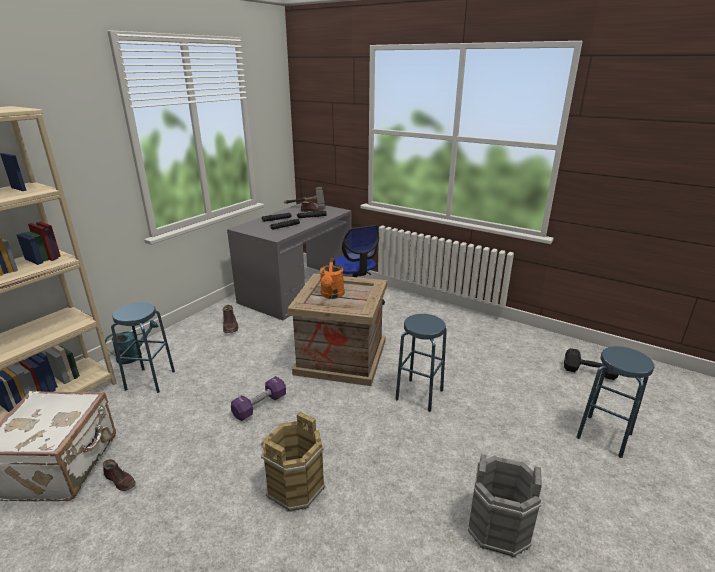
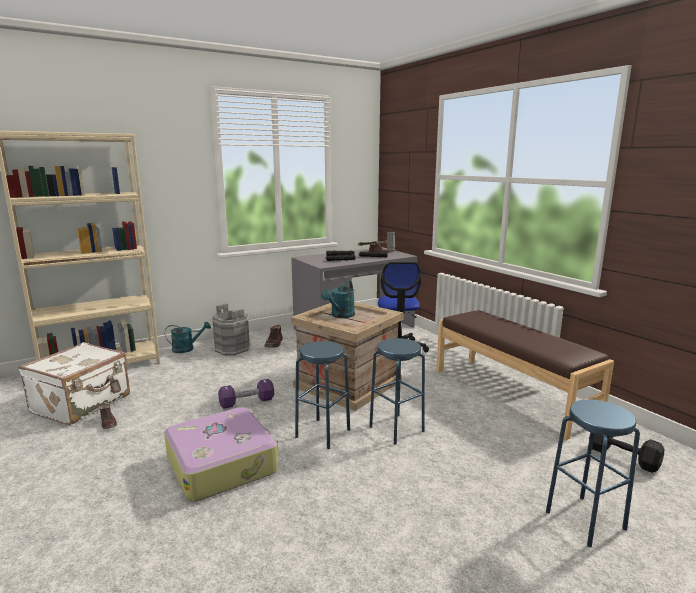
camera: 25 degrees right, 10 degrees down
(150, 380) = (183, 366): blue stool -> blue stool (323, 433)
(295, 486) = (223, 464): brown bucket -> suitcase
(332, 295) = (340, 316): orange watering can -> turquoise watering can
(479, 333) = (511, 393): none -> brown bench
(498, 526) = (377, 555): grey bucket -> grey bucket (232, 349)

